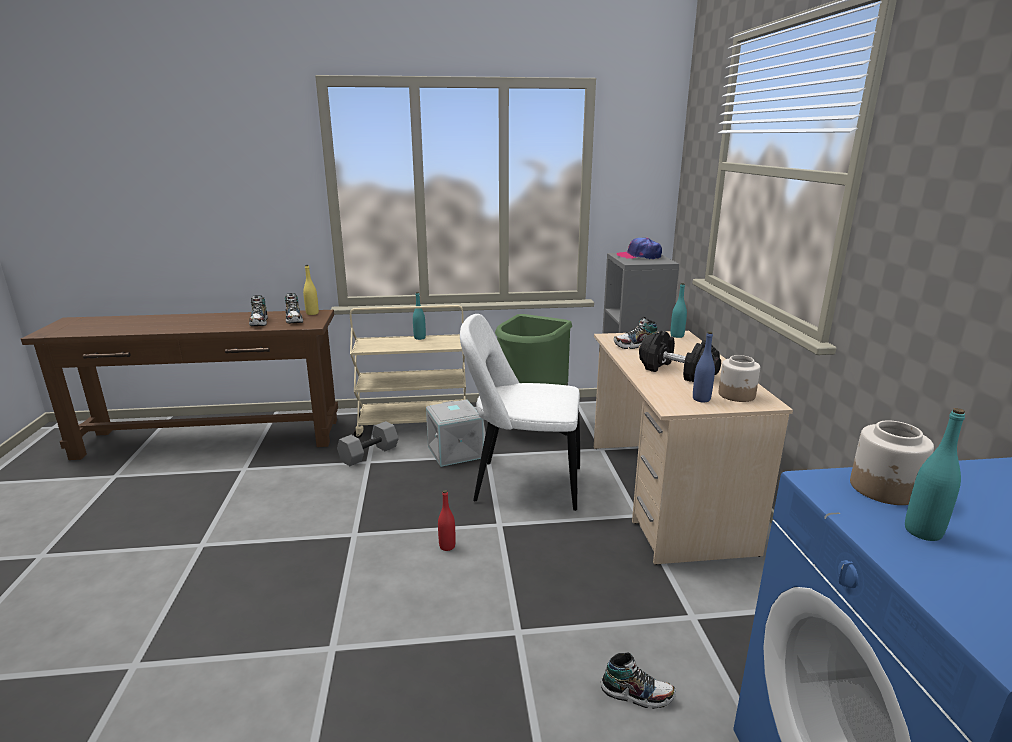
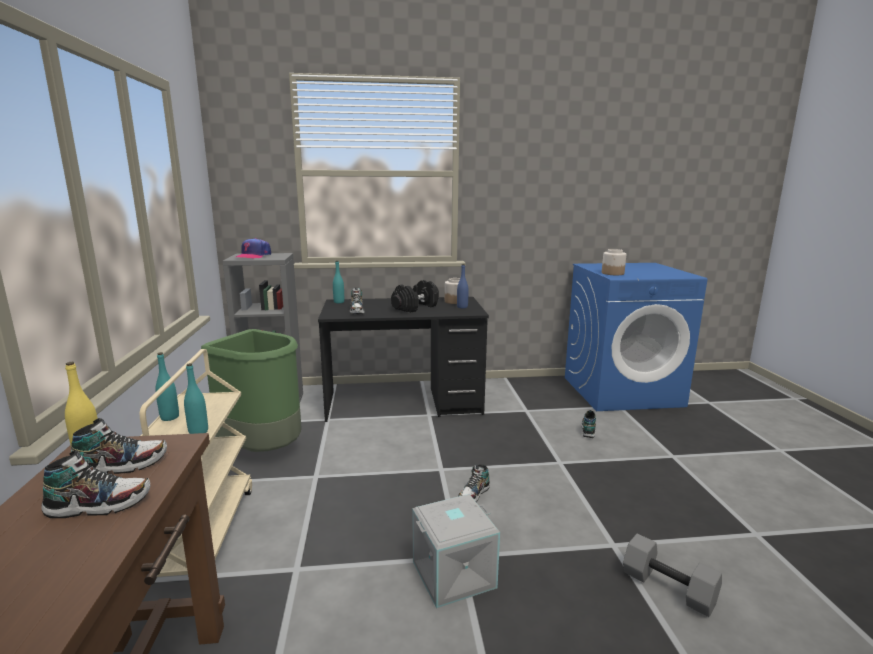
camera: 90 degrees left, 5 degrees down
(369, 453) = (271, 571): grey dumbbell -> grey dumbbell (667, 588)
(447, 546) = (474, 494): red bottle -> shoe
(454, 452) = (299, 498): grey storage box -> grey storage box (453, 575)
(522, 484) = (379, 457): white chair -> none
(665, 494) = (404, 403): beige desk -> black desk
(923, 532) = (639, 274): turquoise bottle -> turquoise bottle (198, 432)

